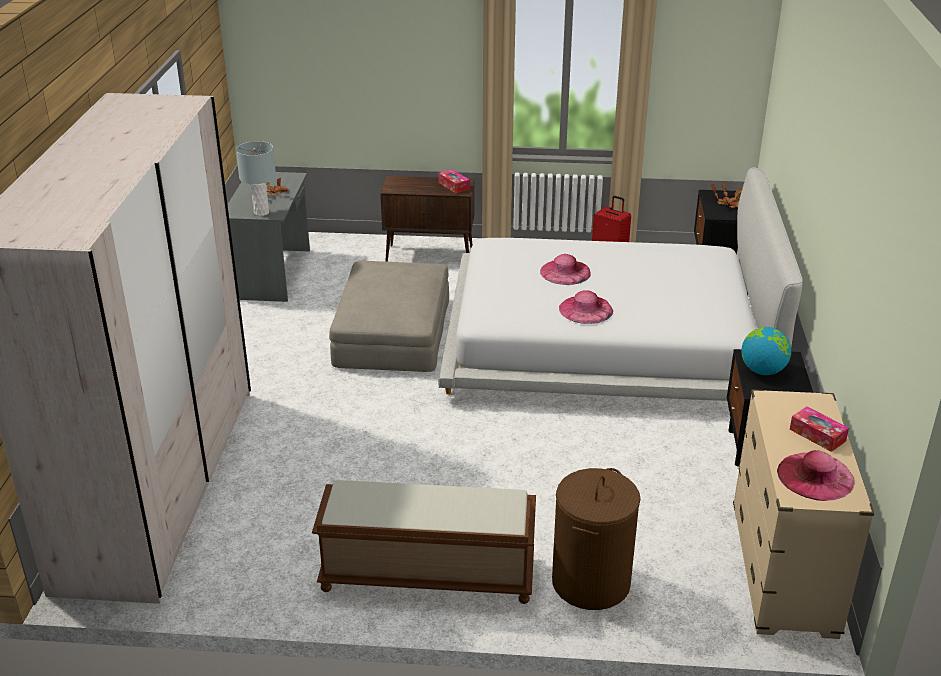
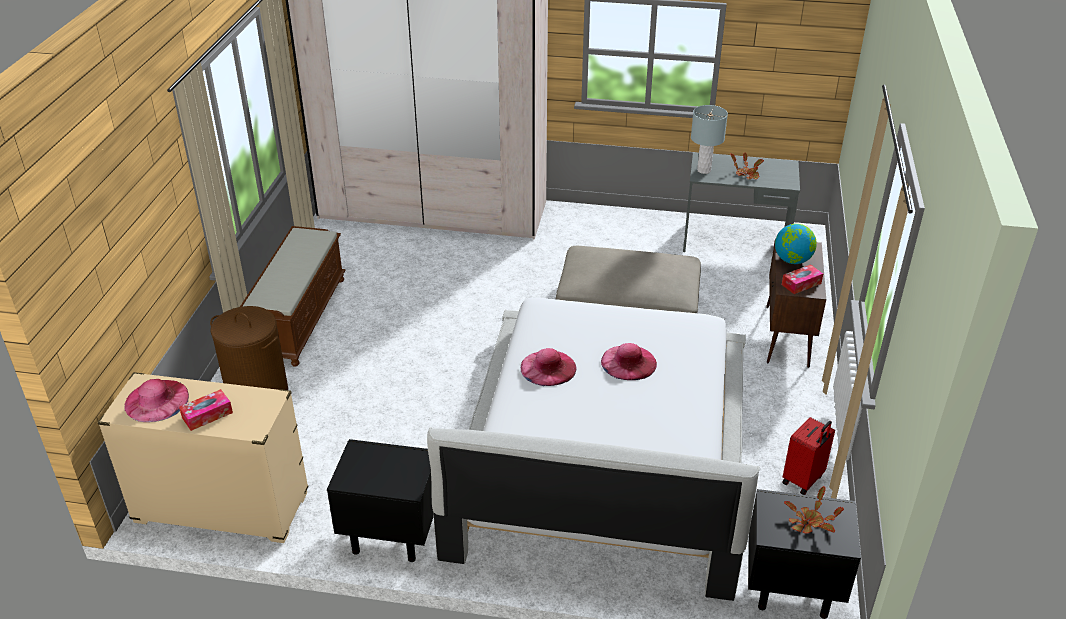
camera: 95 degrees right, 5 degrees up
(762, 370) = (391, 462): globe -> globe (792, 260)

